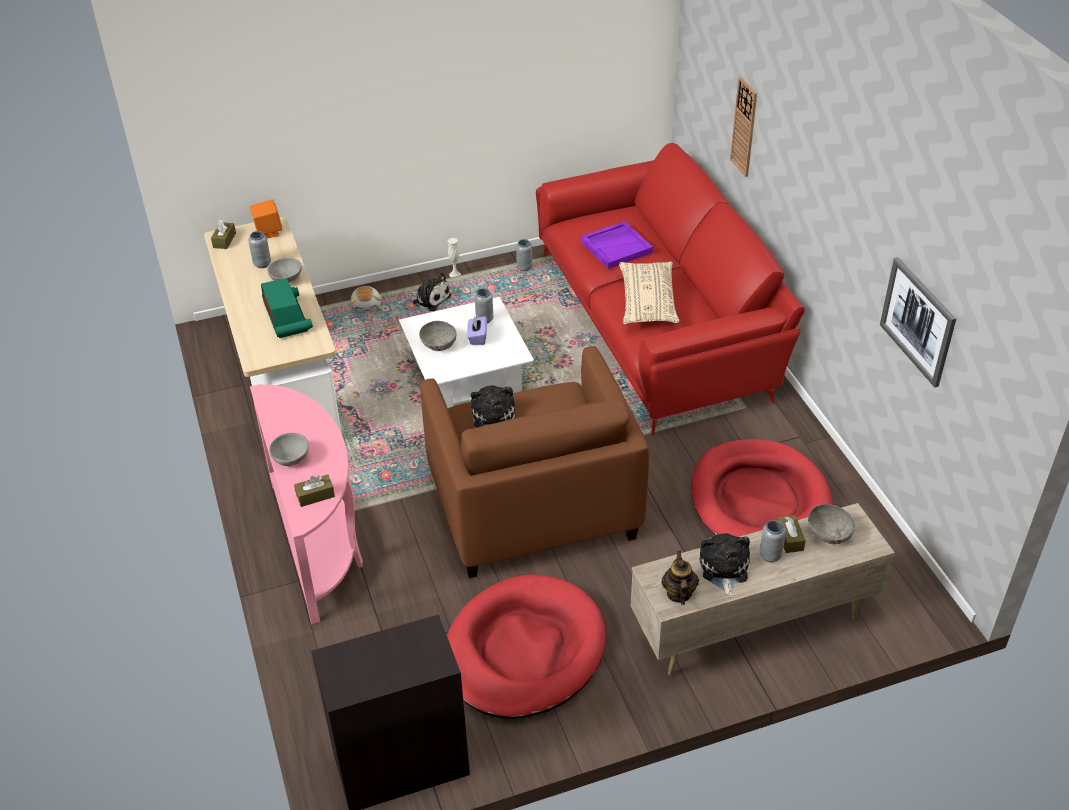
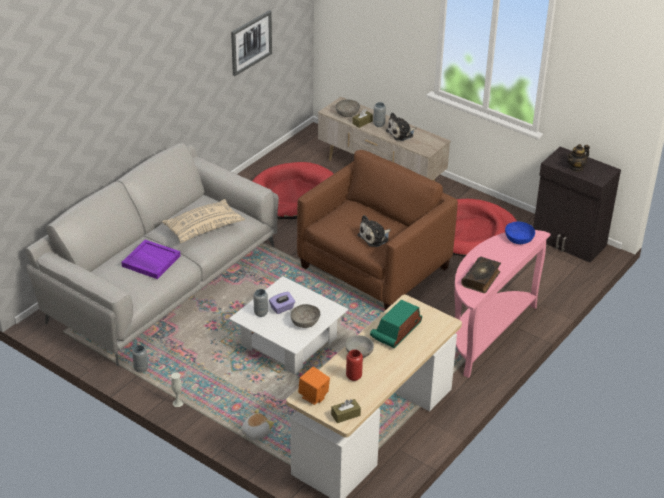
camera: 125 degrees left, 5 degrees down
(262, 264) = (354, 376): grey vase -> red vase
(285, 418) = (481, 279): none -> book
(292, 459) = (506, 260): grey bowl -> none
(315, 495) = (518, 239): brown tissue box -> blue bowl
(430, 299) = (219, 401): plush toy -> none
(657, 324) = (161, 281): red sofa -> grey sofa
(678, 593) = (429, 140): teapot -> teapot (576, 168)
(744, 127) = (92, 132): wall clock -> none

